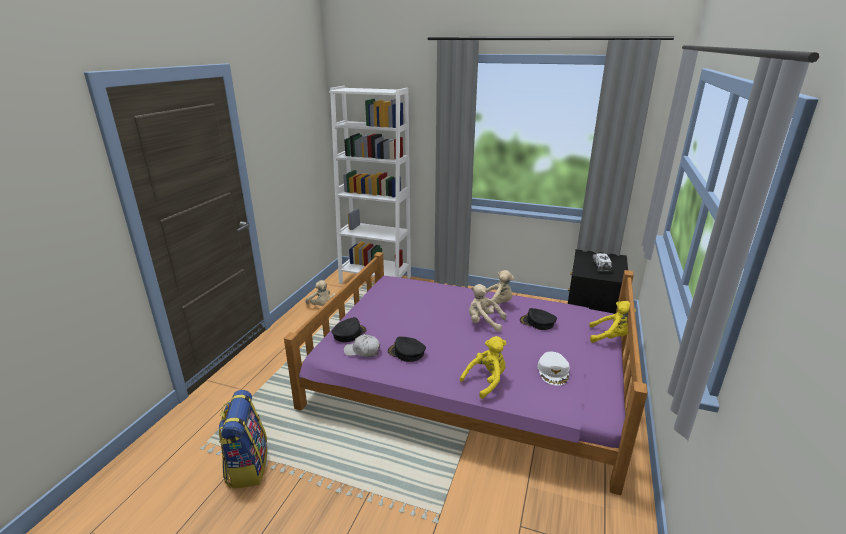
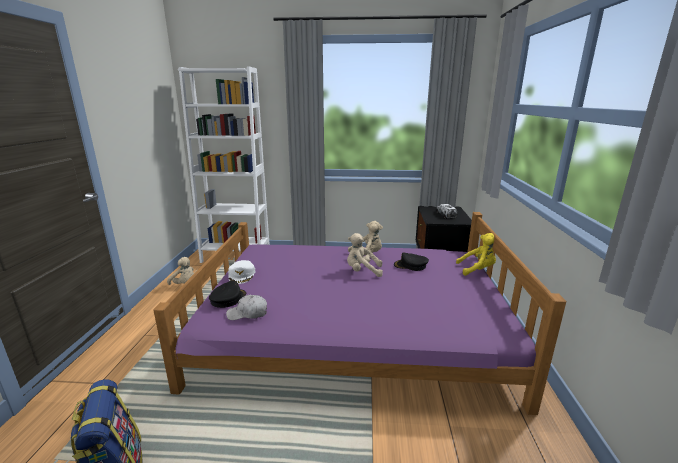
camera: 15 degrees left, 5 degrees down
(406, 353) = (296, 308): black cap -> none
(486, 381) = (388, 323): yellow plush toy -> none
(553, 371) = (447, 304): white cap -> white cap (242, 275)

